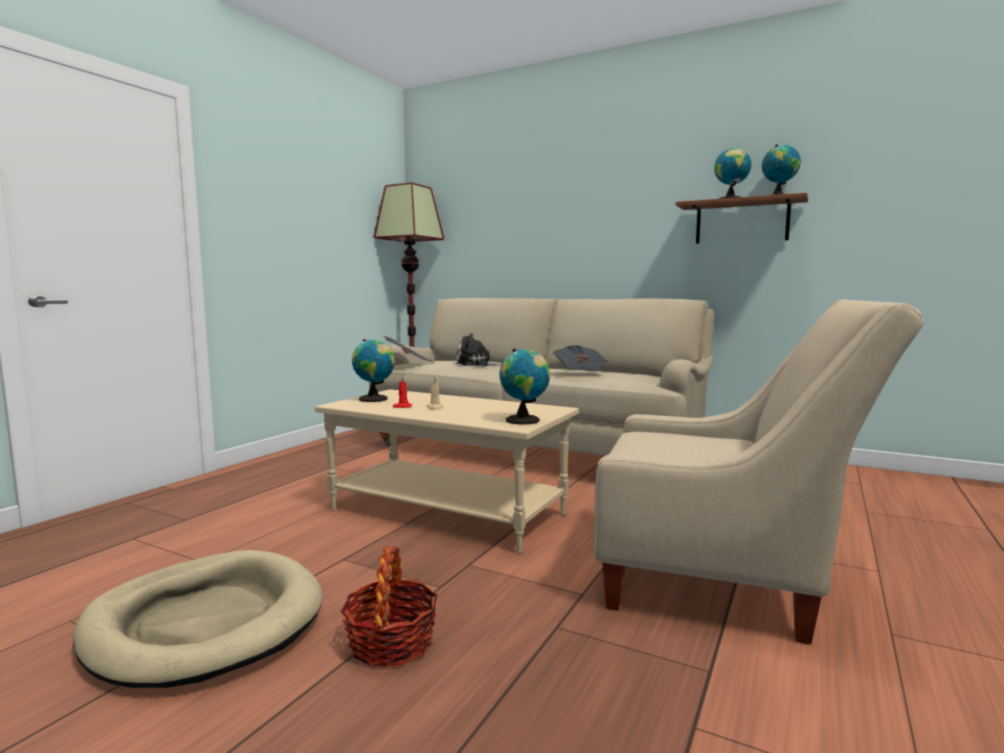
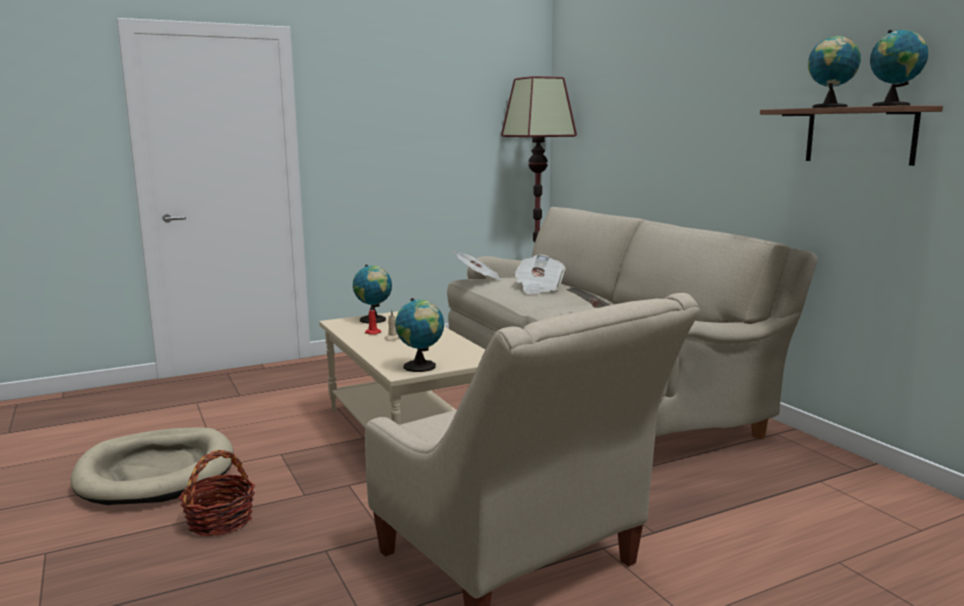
camera: 35 degrees right, 5 degrees up
(476, 364) = (538, 289): plush toy -> newspaper

